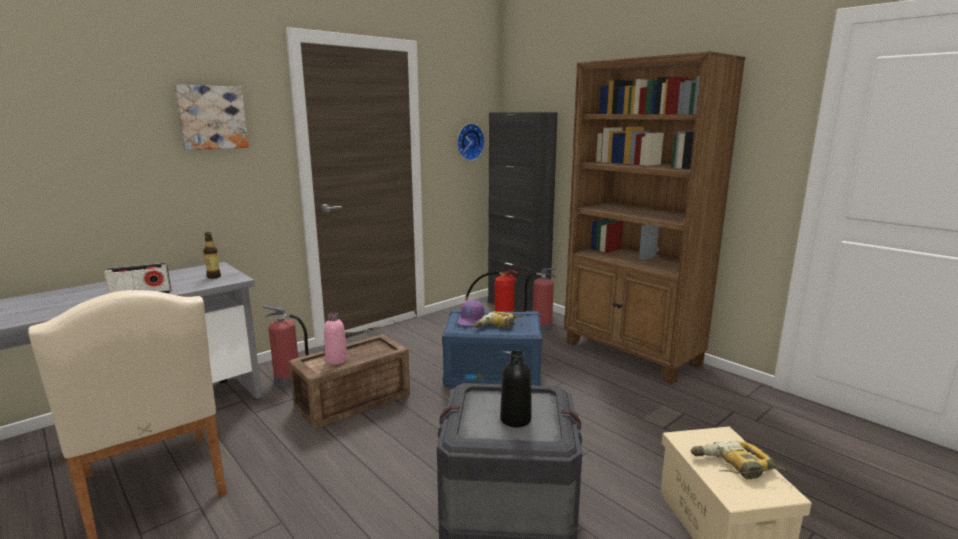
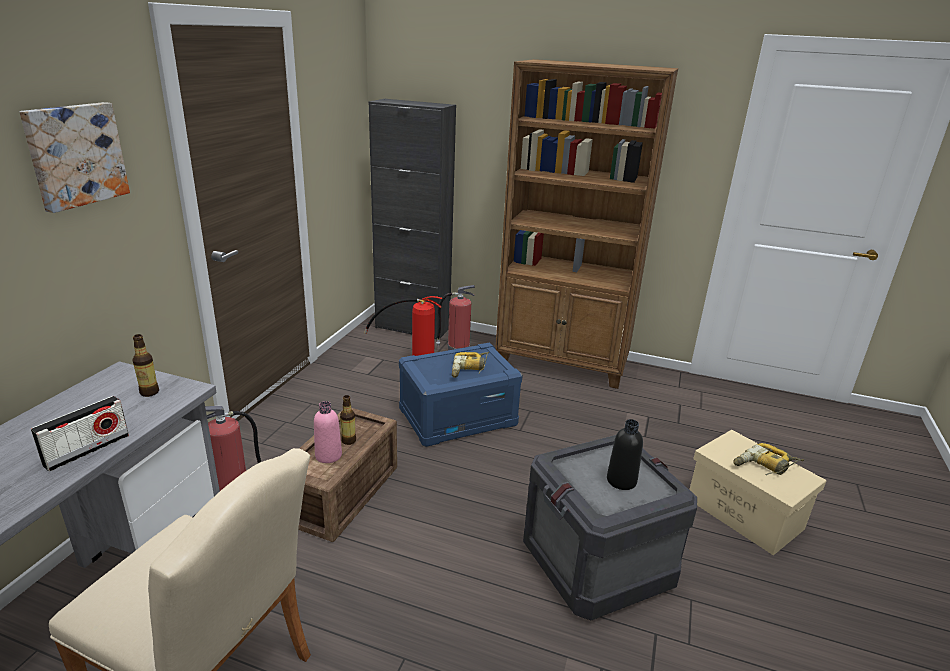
camera: 30 degrees left, 10 degrees up
(360, 355) = (348, 440): none -> bottle
(469, 142) = (344, 139): wall clock -> none
(471, 320) = (435, 368): purple cap -> none

